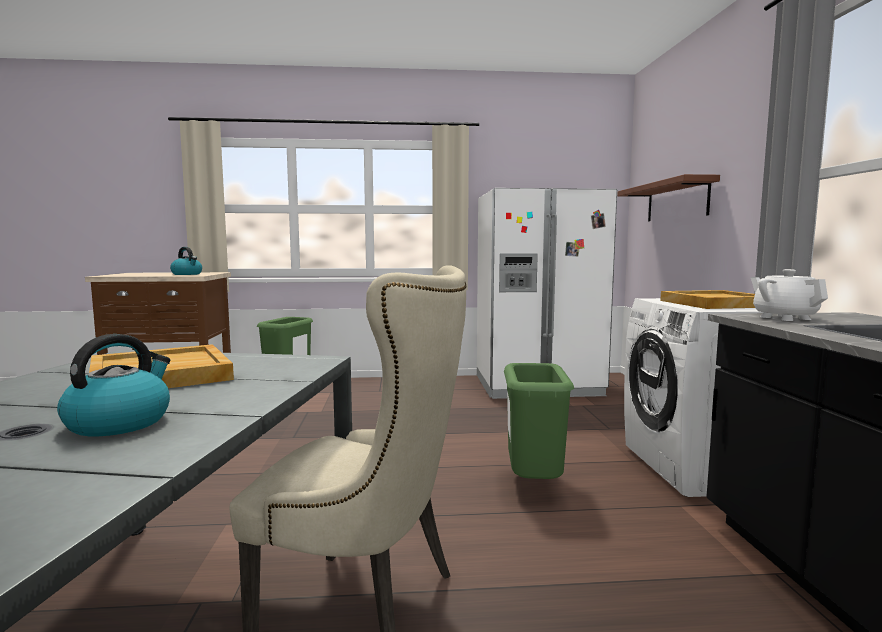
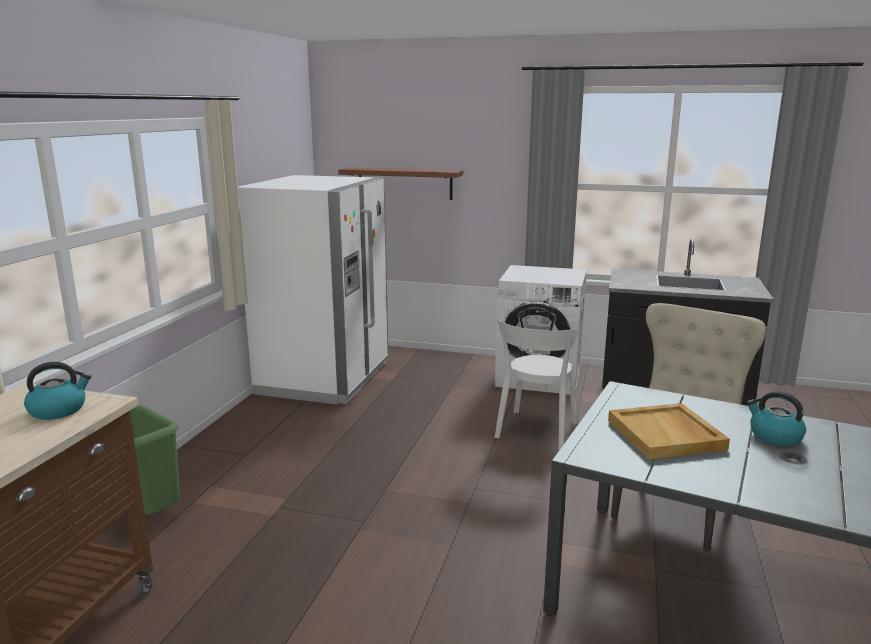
camera: 70 degrees left, 10 degrees up
(532, 485) = (535, 432): green trash can -> white chair
(714, 304) = (546, 275): beige tray -> none
(784, 318) = (632, 282): white teapot -> none

